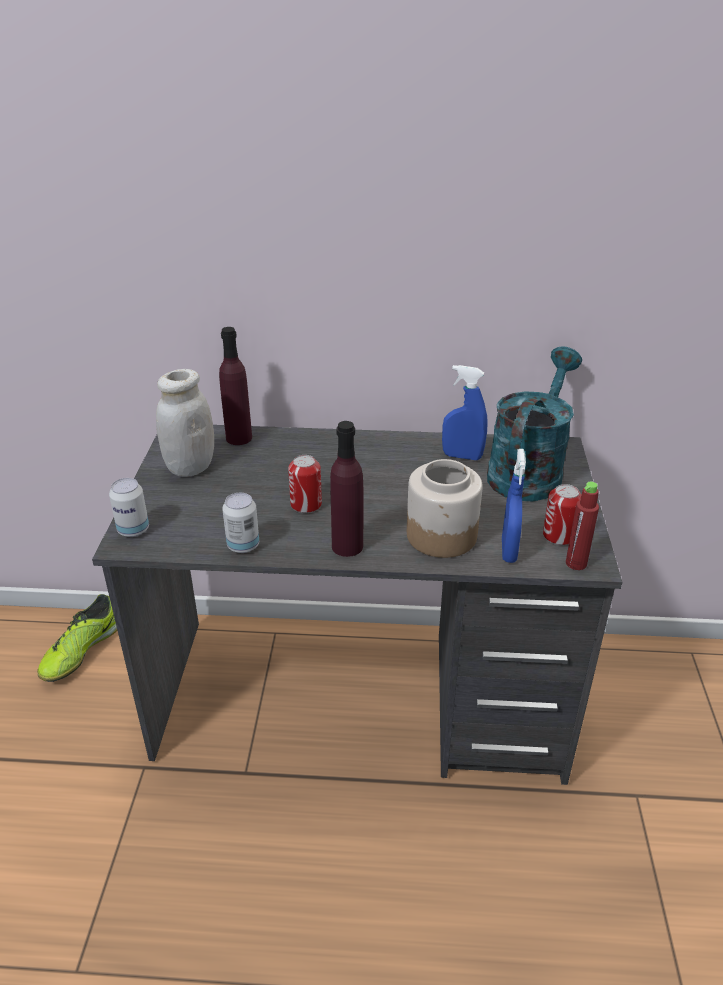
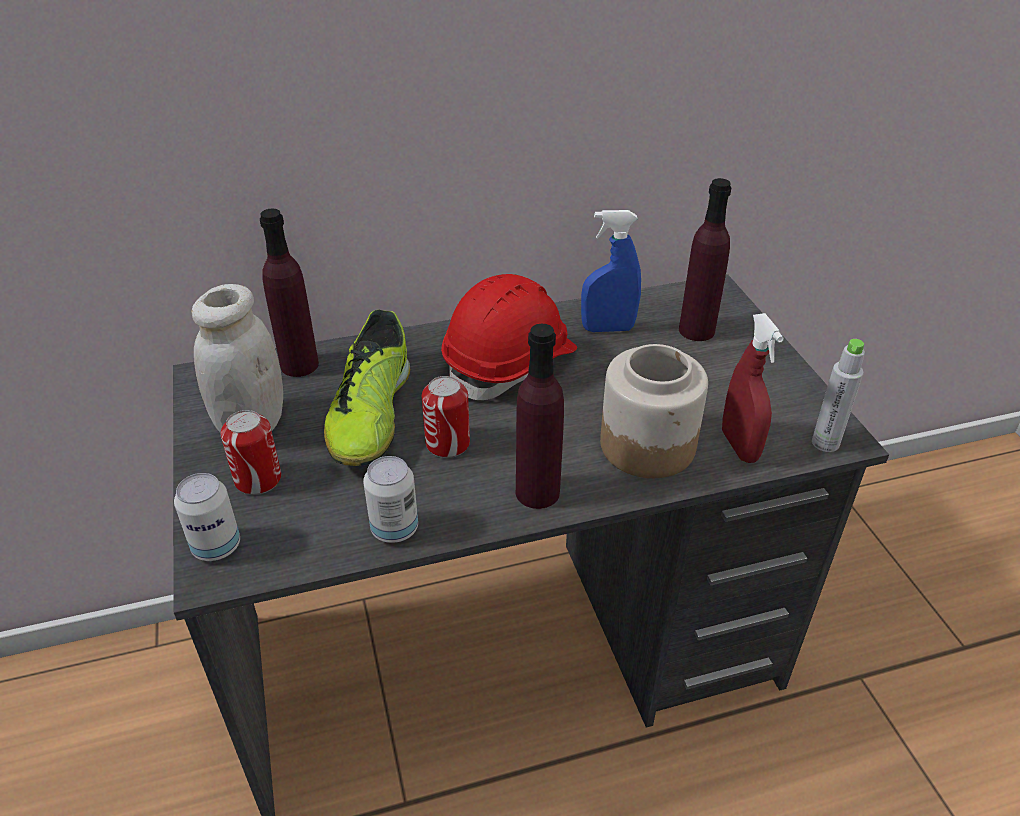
camera: 20 degrees left, 5 degrees up
(81, 651) = (102, 703): shoe -> shoe (371, 414)
(378, 465) = (510, 364): none -> red hard hat
(508, 551) = (739, 446): blue spray bottle -> red spray bottle
(528, 470) = (696, 330): turquoise watering can -> purple bottle
(559, 536) = (784, 410): can -> can (258, 479)
(576, 563) = (825, 443): red bottle -> grey bottle

